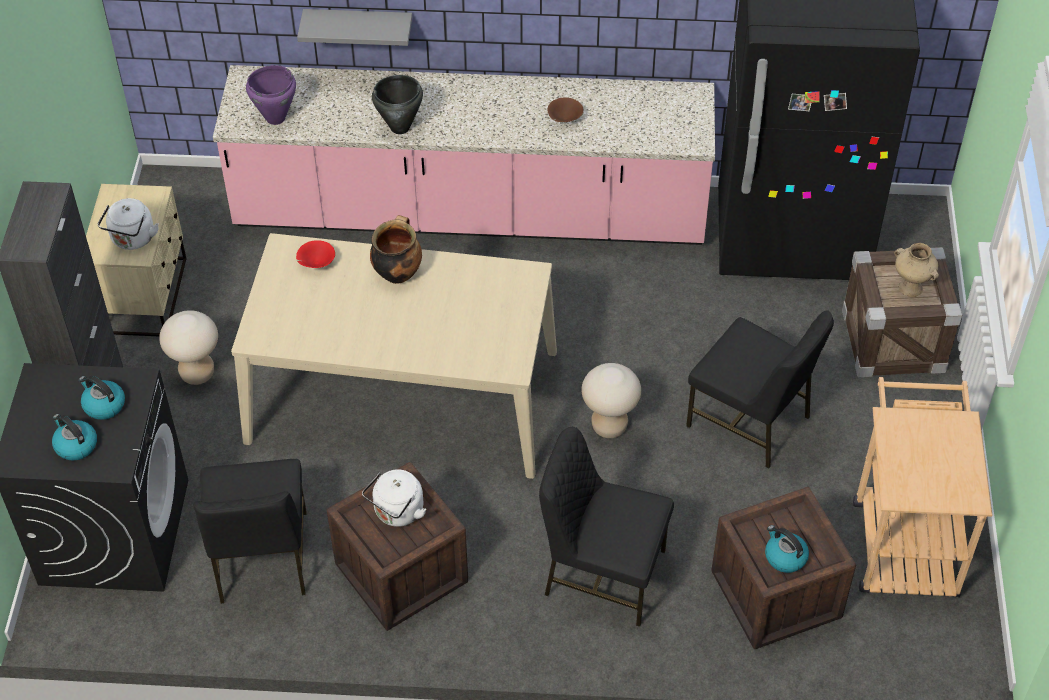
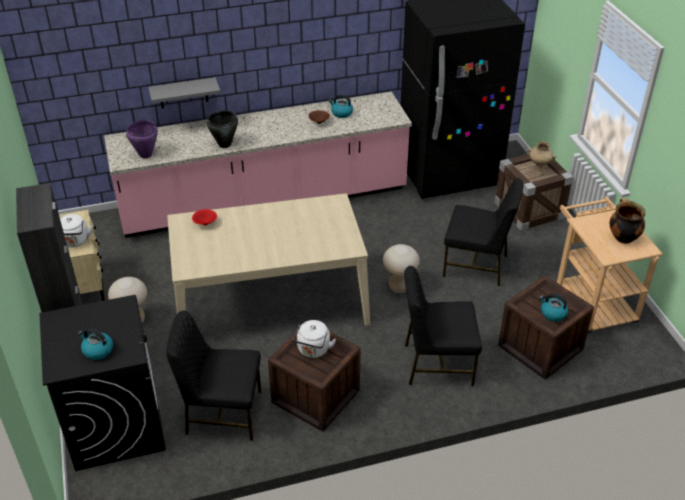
camera: 20 degrees left, 10 degrees down
(103, 405) = (107, 323): kettle -> kettle (341, 113)
(261, 559) = (222, 413): black chair -> black chair turned 120 degrees clockwise
(397, 272) = (257, 217): cooking pot -> cooking pot (622, 237)

